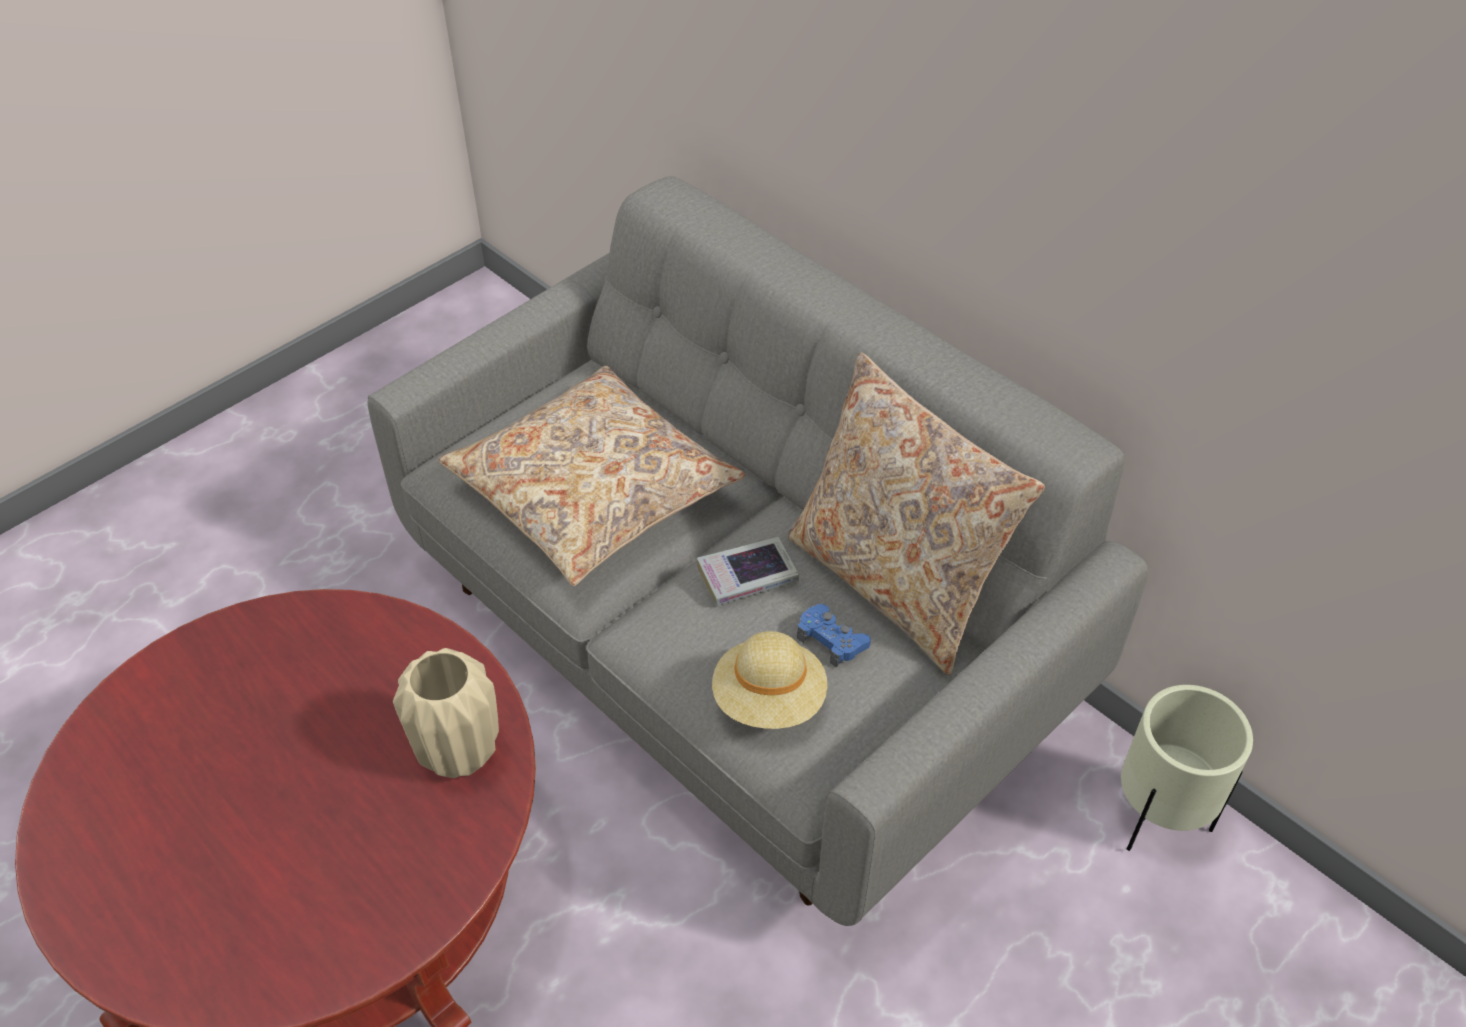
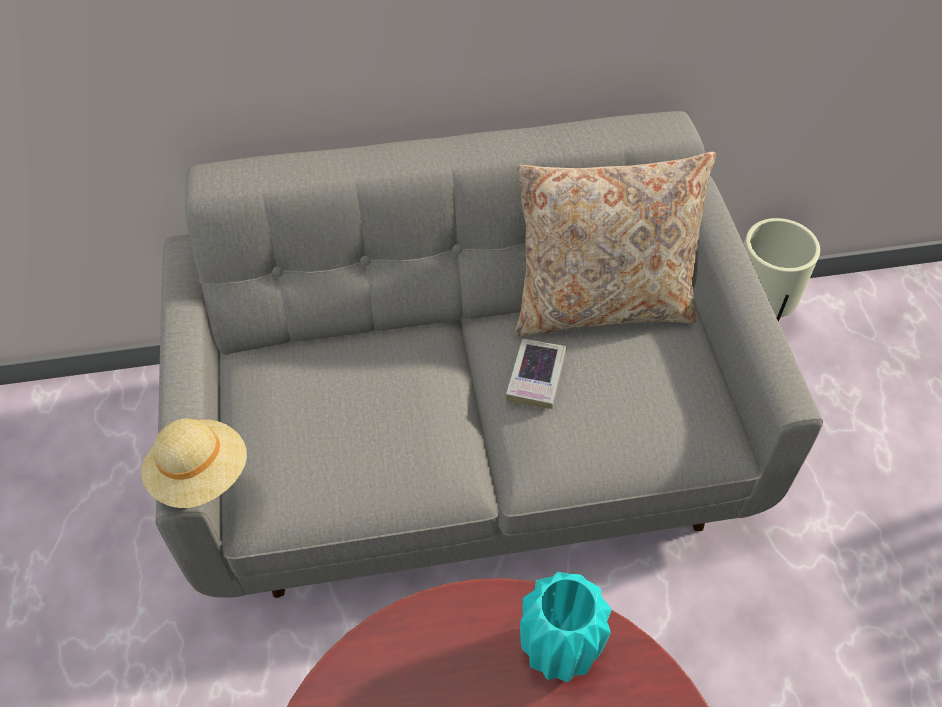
camera: 55 degrees left, 5 degrees up
(458, 753) = (557, 652): beige vase -> turquoise vase
(593, 491) = (377, 423): beige pillow -> none
(769, 700) = (652, 426): beige hat -> beige hat (200, 475)
(832, 640) = (627, 363): blue game controller -> none

